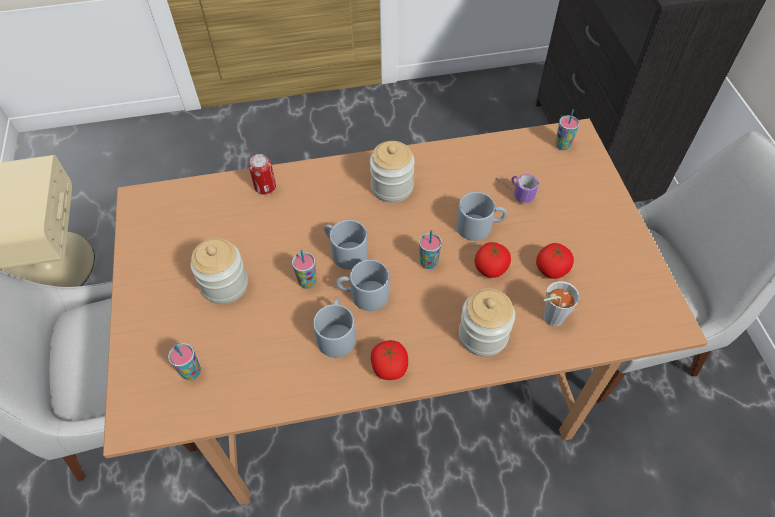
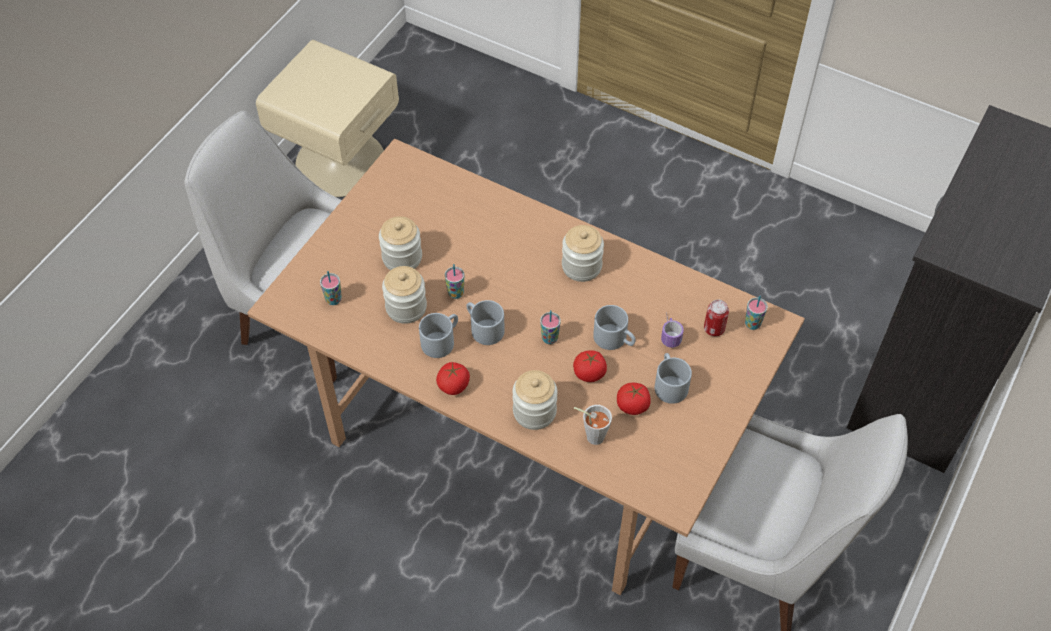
camera: 40 degrees right, 0 degrees up
(265, 187) = (491, 205): can -> can (714, 329)
(273, 327) = (406, 307): none -> jar
(344, 252) = (500, 290): grey mug -> grey mug (669, 384)

